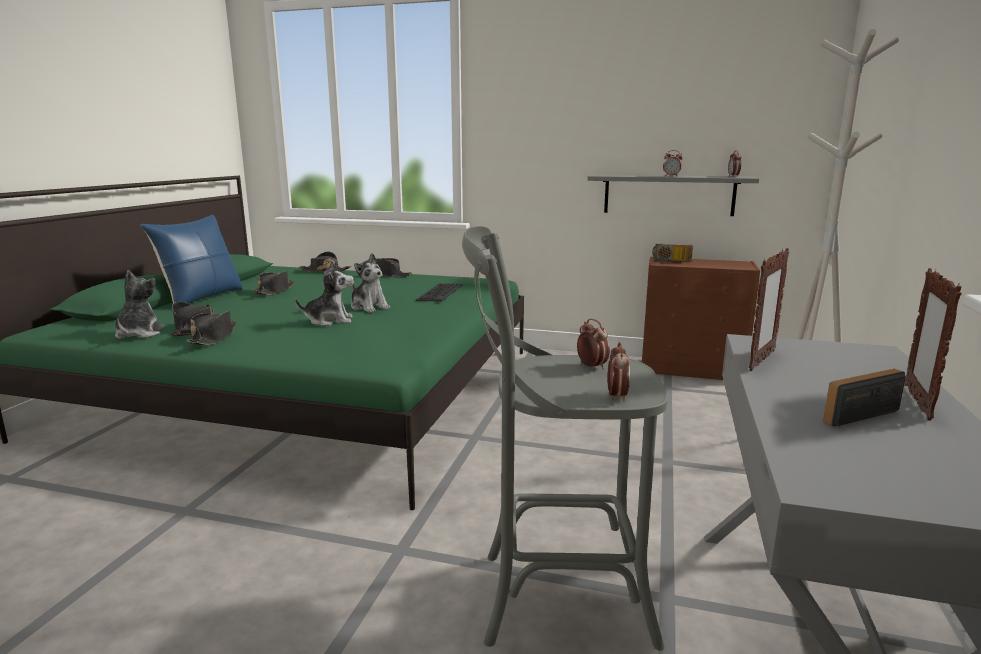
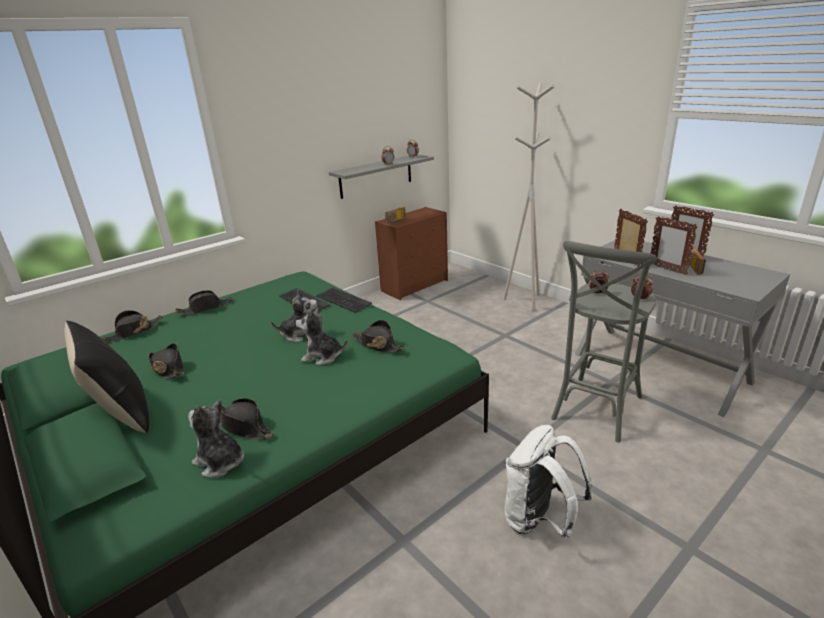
camera: 55 degrees left, 10 degrees up
(201, 297) = (122, 413): blue pillow -> black pillow
(214, 337) = (294, 417): black hat -> black hat (377, 344)
(249, 600) = (539, 520): none -> white backpack
(329, 321) = (322, 356): plush toy -> plush toy turned 105 degrees counterclockwise
(461, 303) = (343, 300): none -> keyboard
(791, 394) = (667, 269): none -> picture frame

